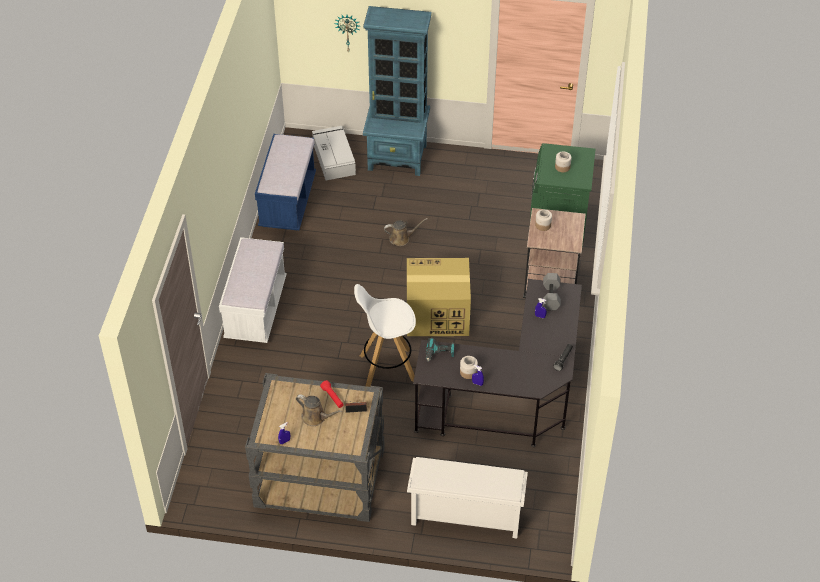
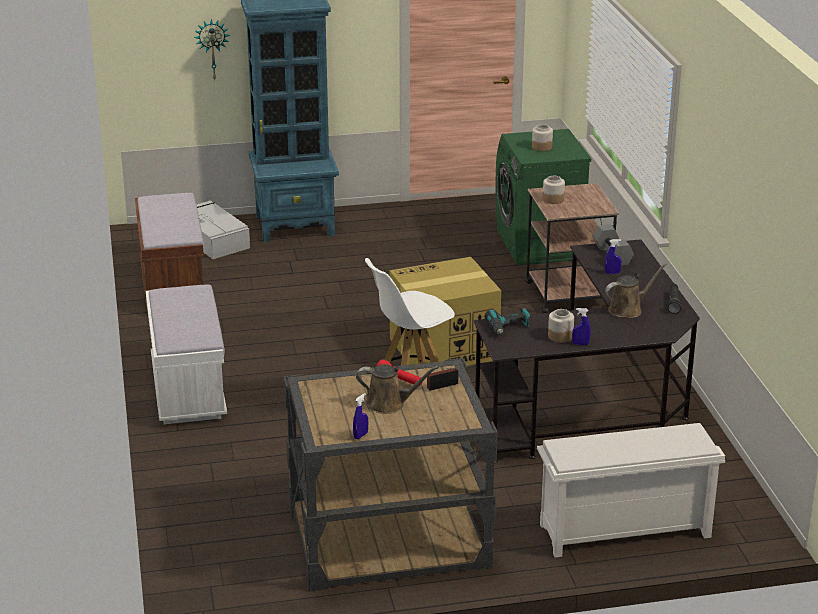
camera: 20 degrees left, 20 degrees down
(287, 202) = (172, 285): blue bench -> brown bench
(401, 238) = (348, 291): brown watering can -> brown watering can (628, 309)

